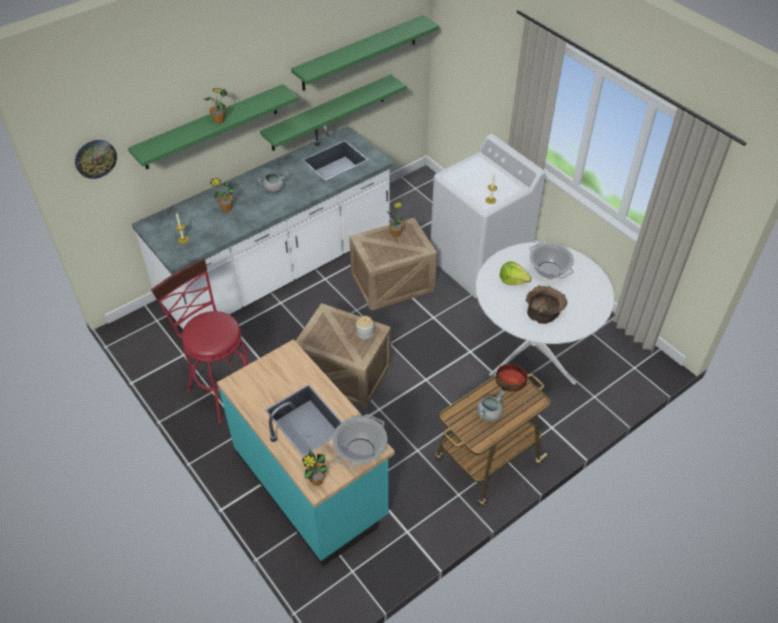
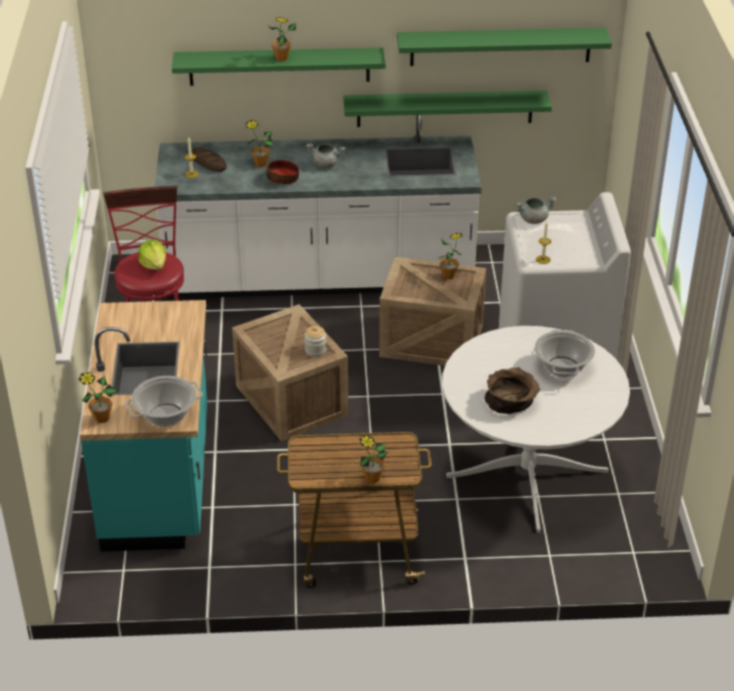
camera: 35 degrees right, 10 degrees down
(95, 158) = (134, 50): wall clock -> none
(186, 224) = (208, 162): none -> bread
(488, 414) = (342, 461): grey cooking pot -> grey cooking pot (533, 219)
(510, 382) = (397, 445): bowl -> bowl (283, 179)
(513, 280) = (509, 358): lettuce -> lettuce (154, 265)
(520, 416) = (372, 478): none -> potted plant

